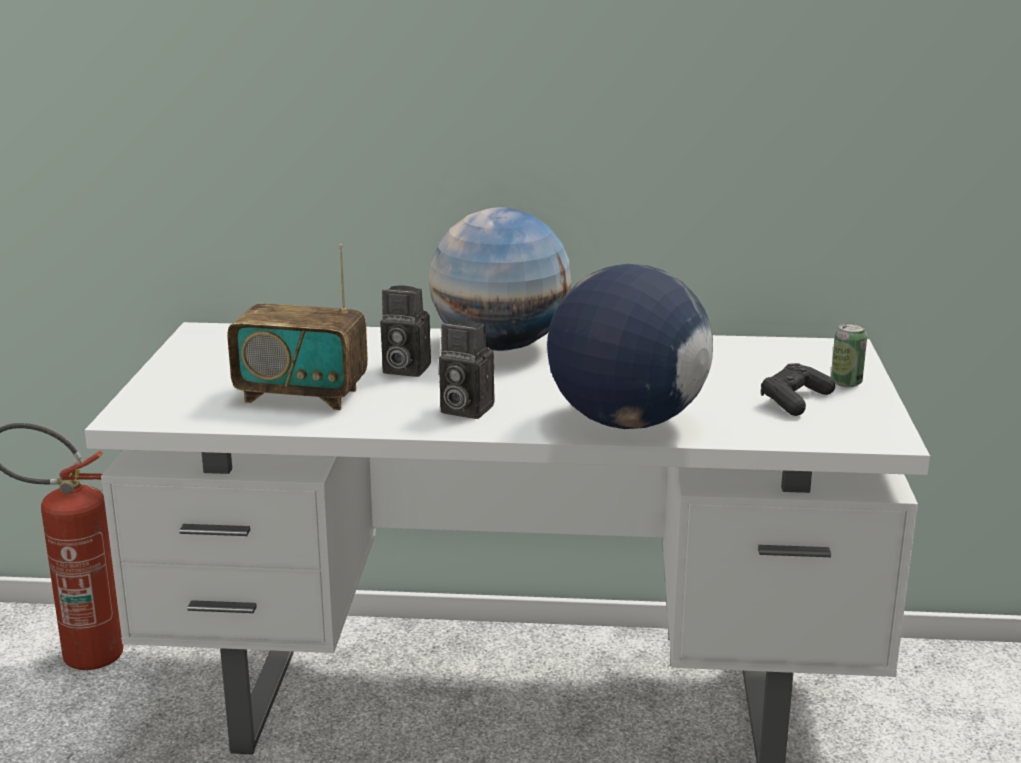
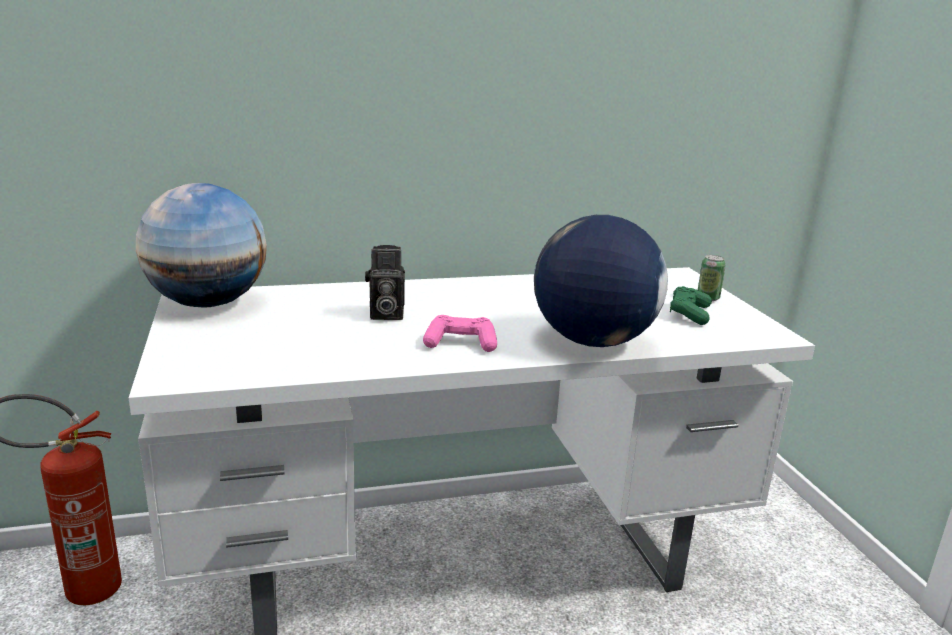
camera: 20 degrees left, 0 degrees up
(302, 395) = (316, 344): radio -> none
(463, 409) = (461, 343): camera -> pink game controller
(501, 346) = (446, 291): globe -> globe (208, 303)
(795, 400) = (689, 314): black game controller -> green game controller

